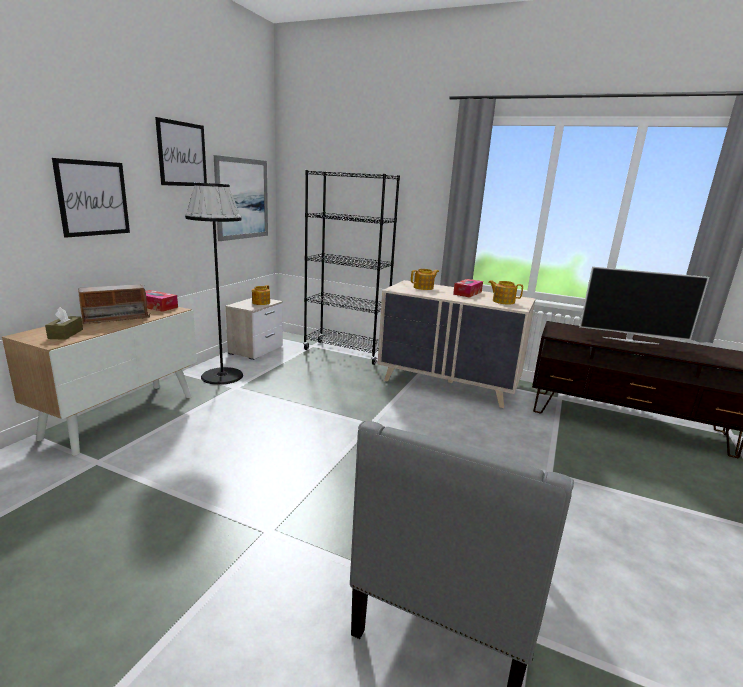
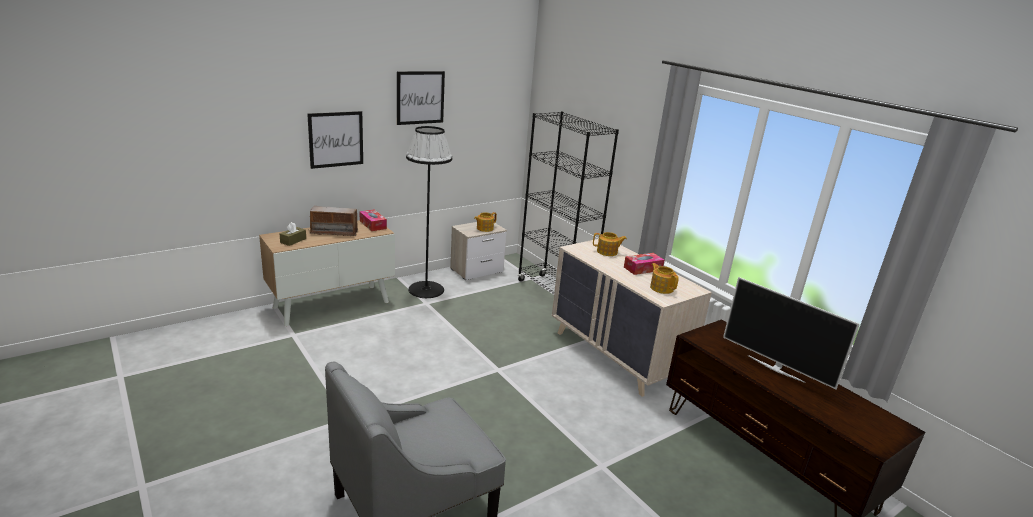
camera: 30 degrees right, 5 degrees up
(242, 199) = (484, 130): picture -> none

